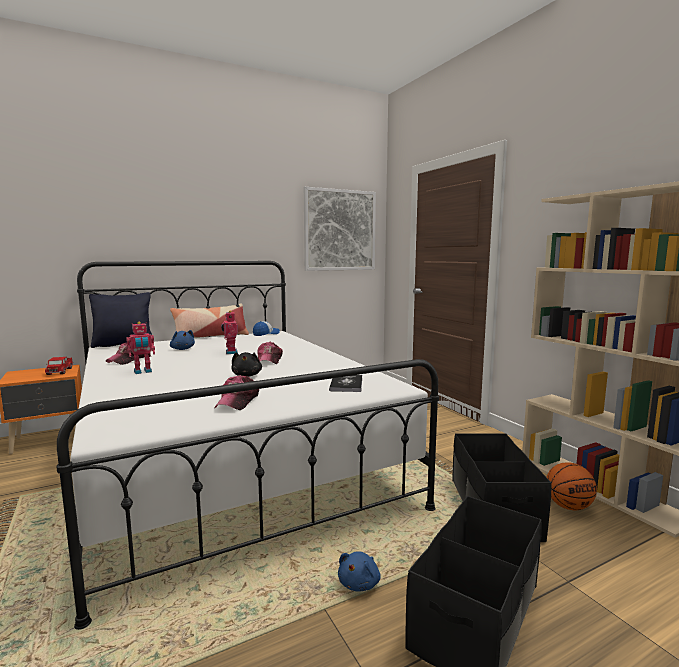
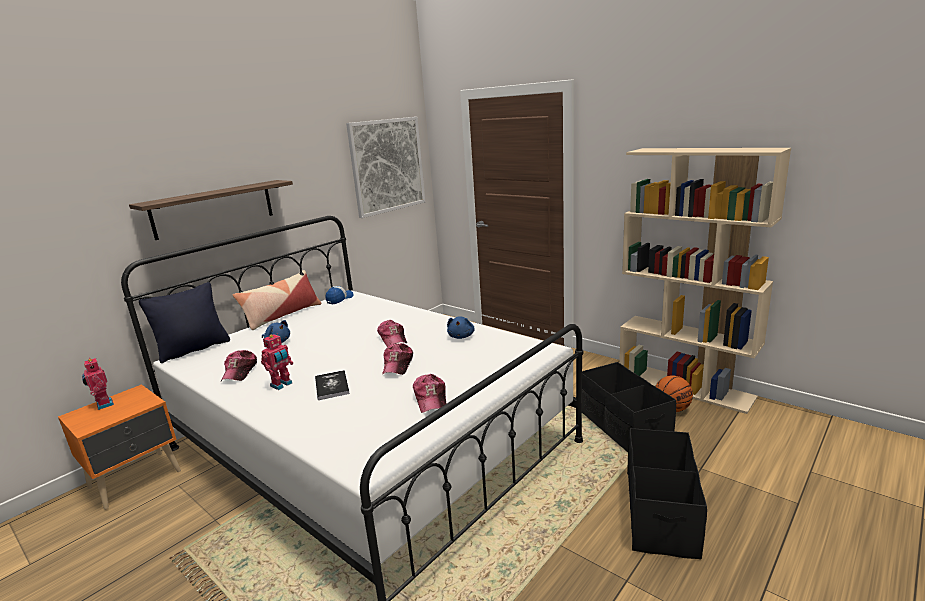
camera: 20 degrees left, 10 degrees up
(60, 371) = (133, 399): toy truck -> none
(170, 236) = (214, 209): none -> shelf
(230, 352) = (338, 336): toy robot -> toy robot (103, 405)
(247, 375) = (398, 365): black plush toy -> cap
(346, 384) = (500, 355): book -> book (332, 386)
(360, 583) = (570, 517): blue plush toy -> blue plush toy (461, 336)

